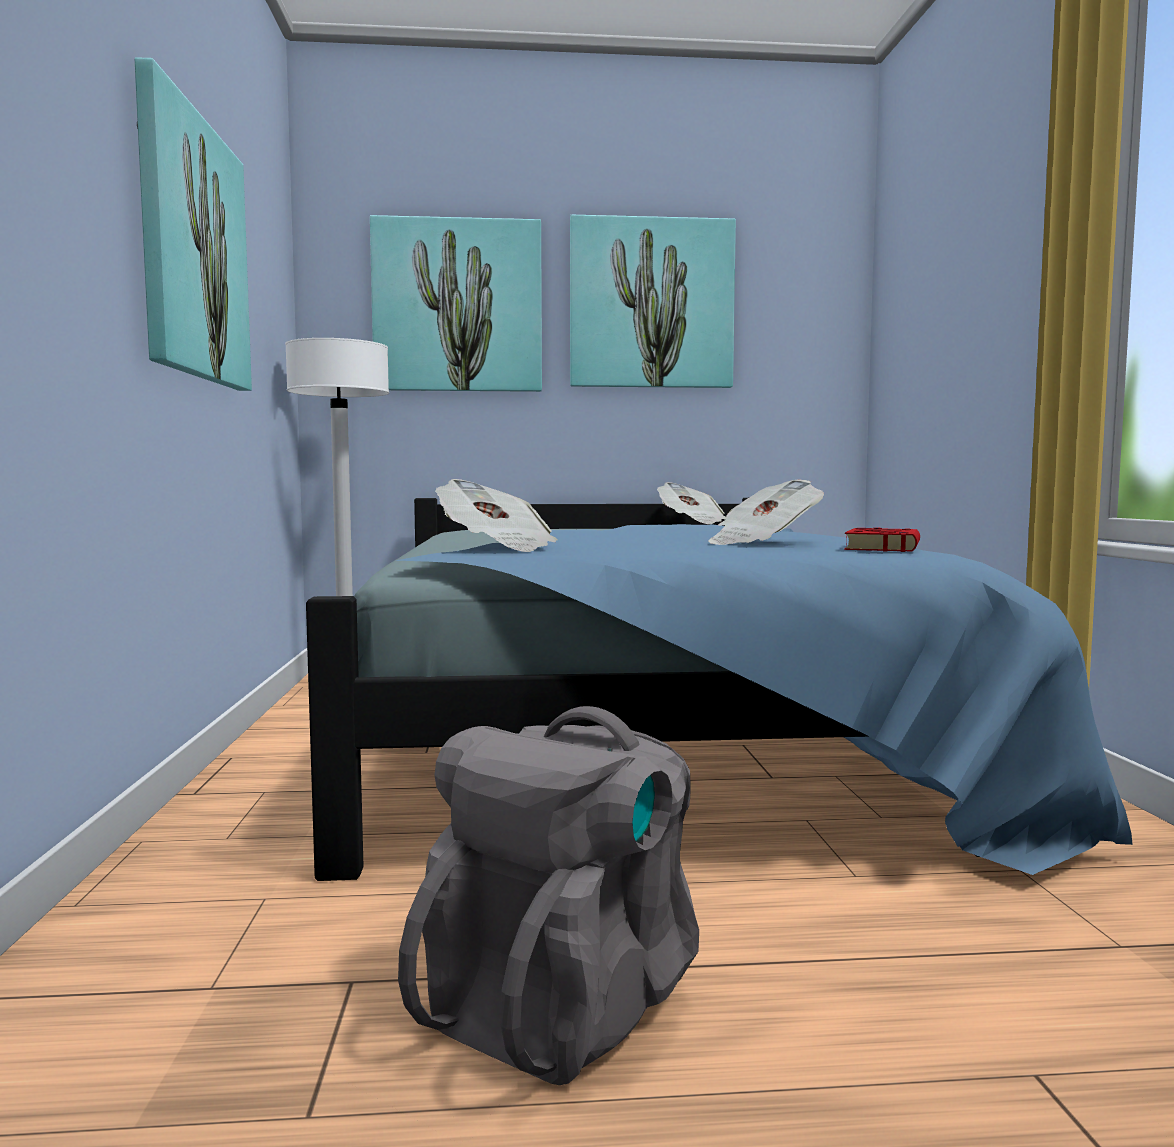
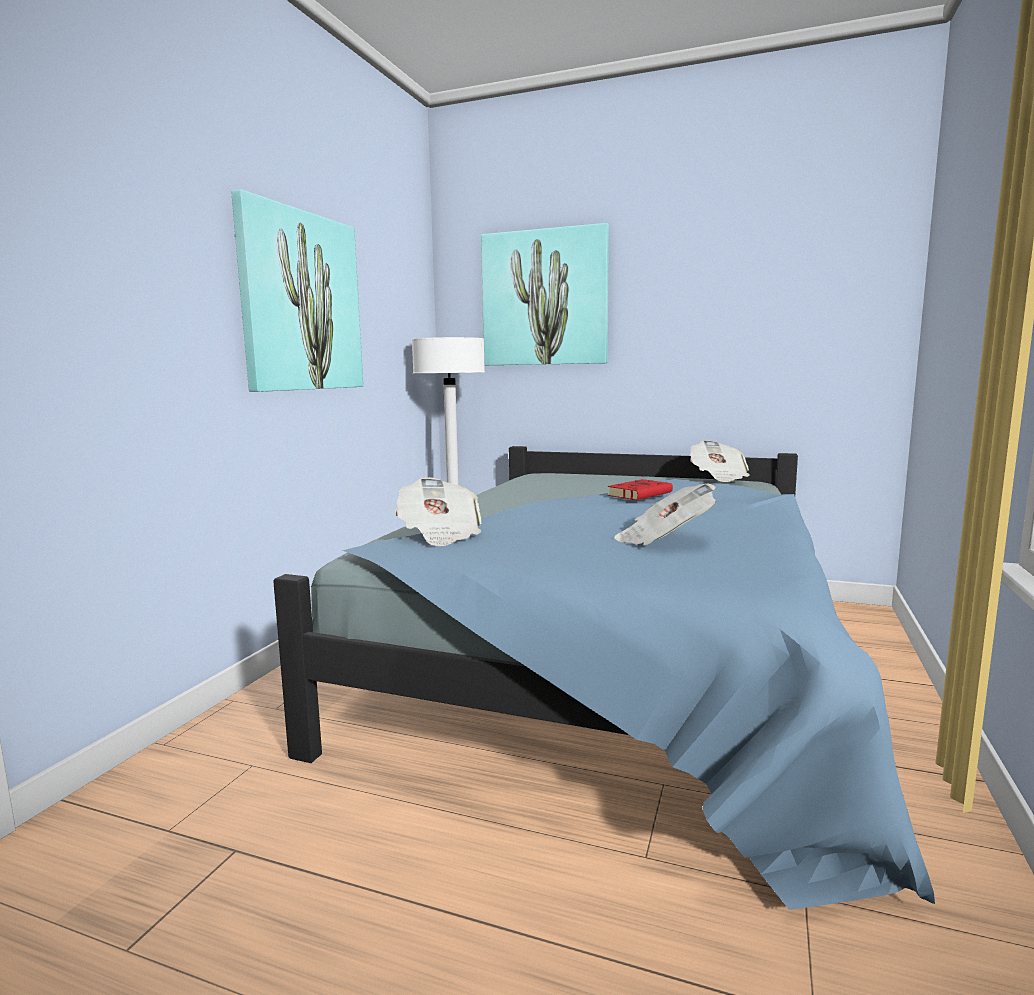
camera: 25 degrees right, 5 degrees up
(565, 1002) = (330, 912): grey backpack -> none
(651, 304) = (701, 285): picture -> none
(882, 548) = (745, 564): red book -> red book (640, 494)

